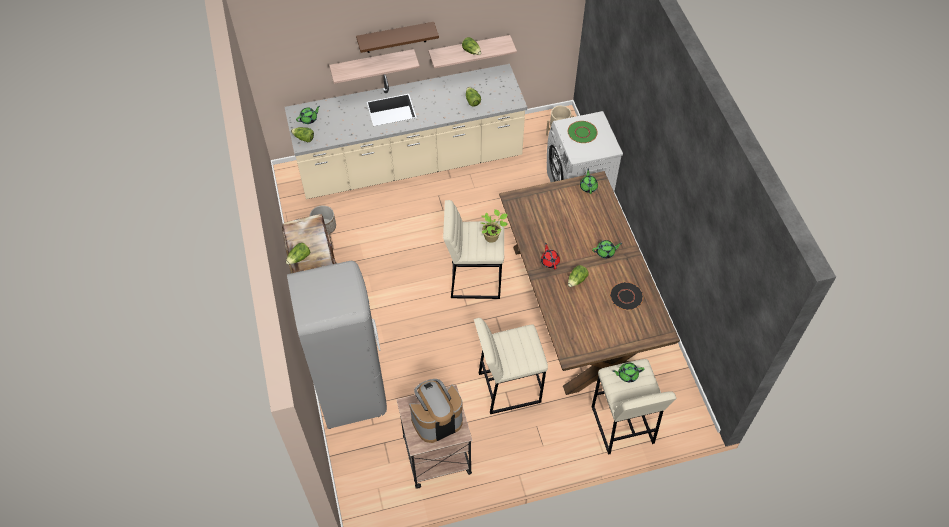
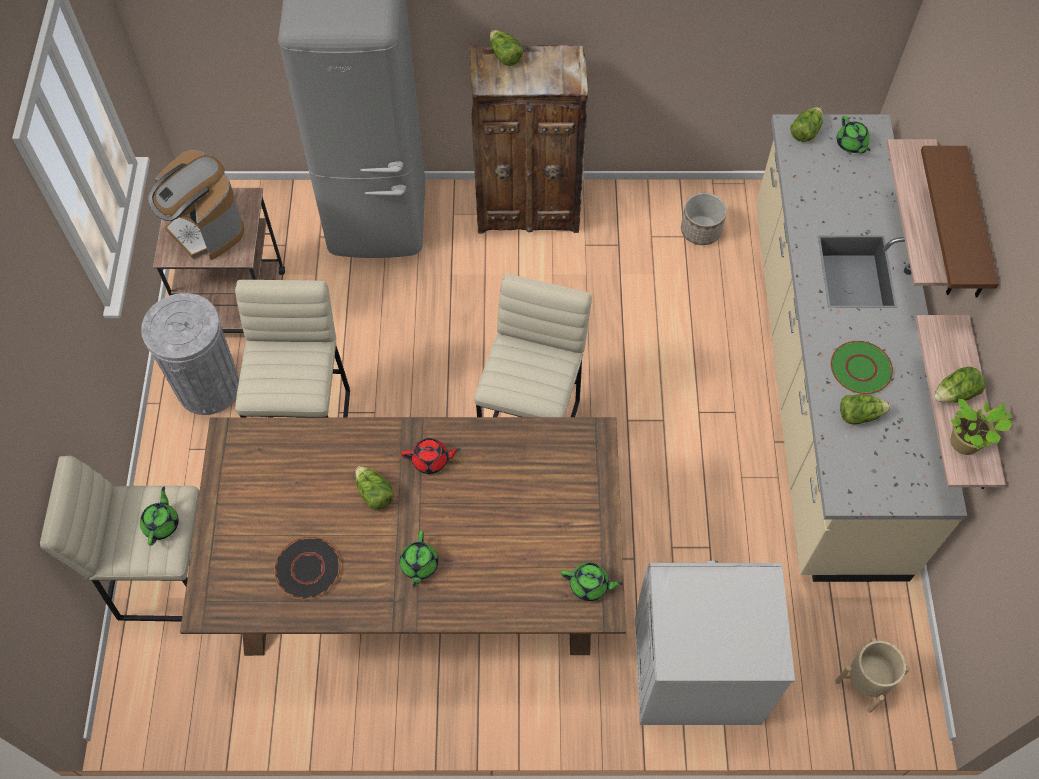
camera: 105 degrees right, 5 degrees up
(436, 420) = (205, 229): coffee machine -> coffee machine turned 150 degrees clockwise
(492, 237) = (524, 388): potted plant -> potted plant (965, 444)
(499, 450) = (208, 387): none -> grey trash can
(582, 133) = (735, 612): green plate -> green plate (860, 368)

